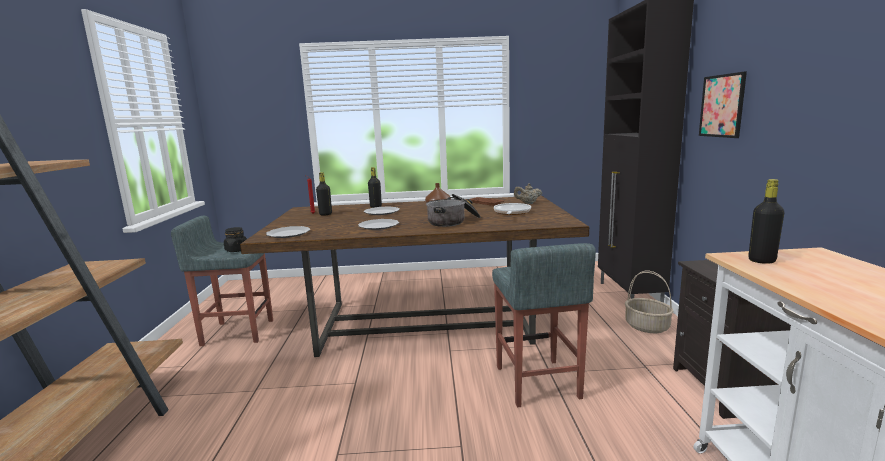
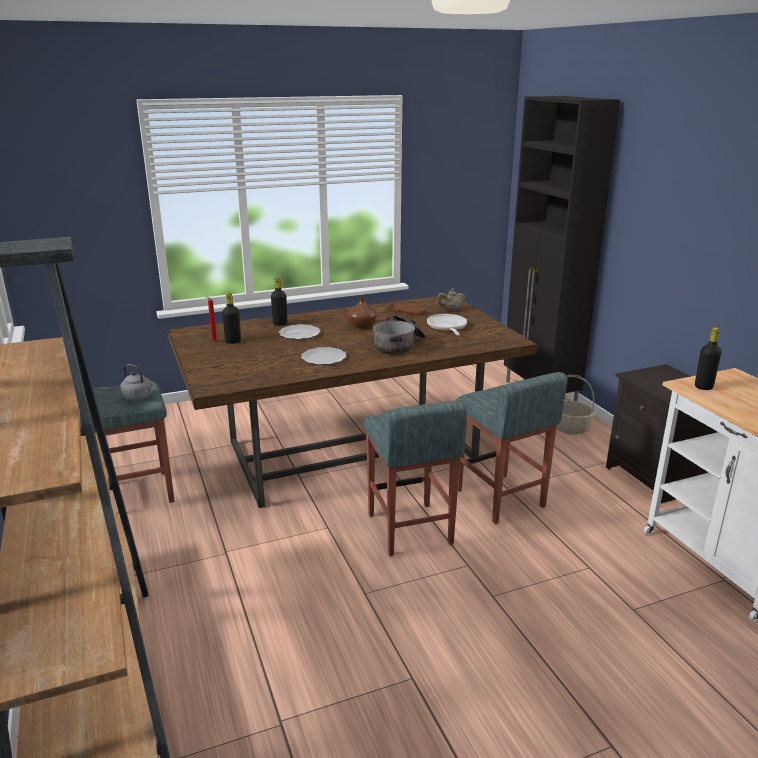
camera: 20 degrees left, 10 degrees up
(236, 250) = (139, 397): black jar -> grey kettle
(288, 233) = (232, 378): plate -> none
(427, 398) = (409, 529): none -> grey stool
(722, 106) = (646, 219): picture -> none

